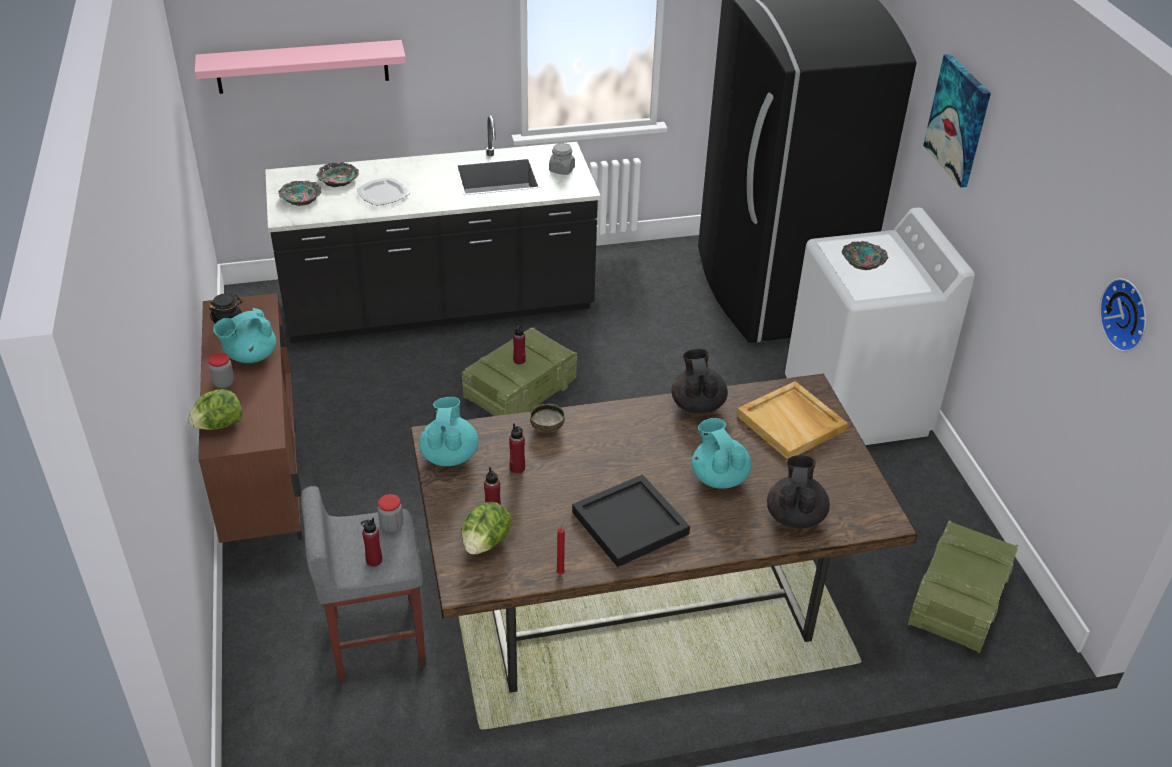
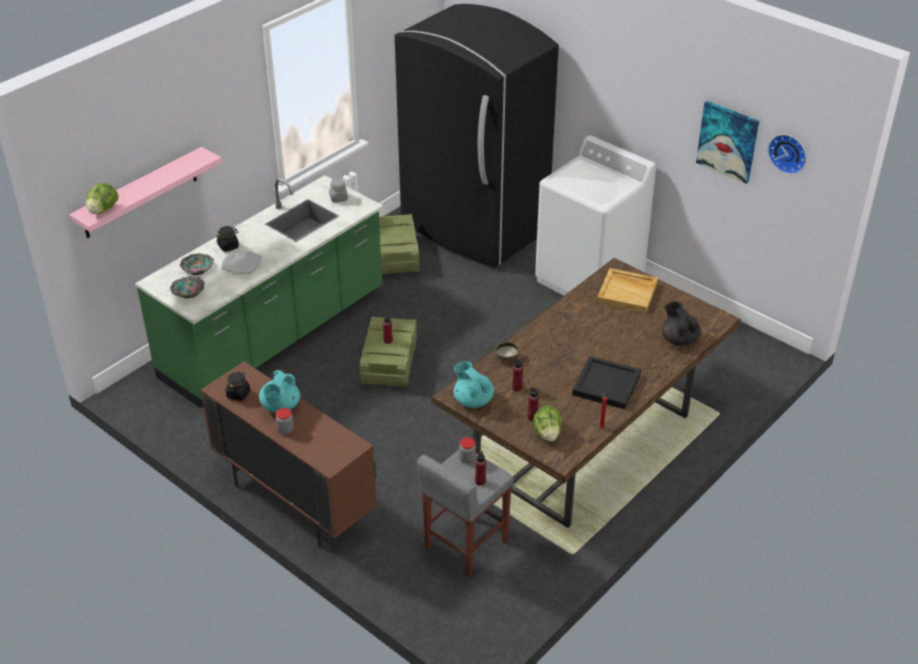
camera: 35 degrees left, 0 degrees up
(219, 425) = (316, 454): lettuce -> lettuce (103, 210)
(393, 172) = (228, 246): none -> black jar
(439, 307) = (275, 335): black counter -> green counter
(697, 404) = (570, 306): black teapot -> none
(719, 476) = (622, 338): turquoise teapot -> none
(863, 260) = (583, 180): bowl -> none
(957, 603) = (736, 359): crate -> crate (395, 256)
(958, 120) = (607, 73): picture -> picture (728, 141)

